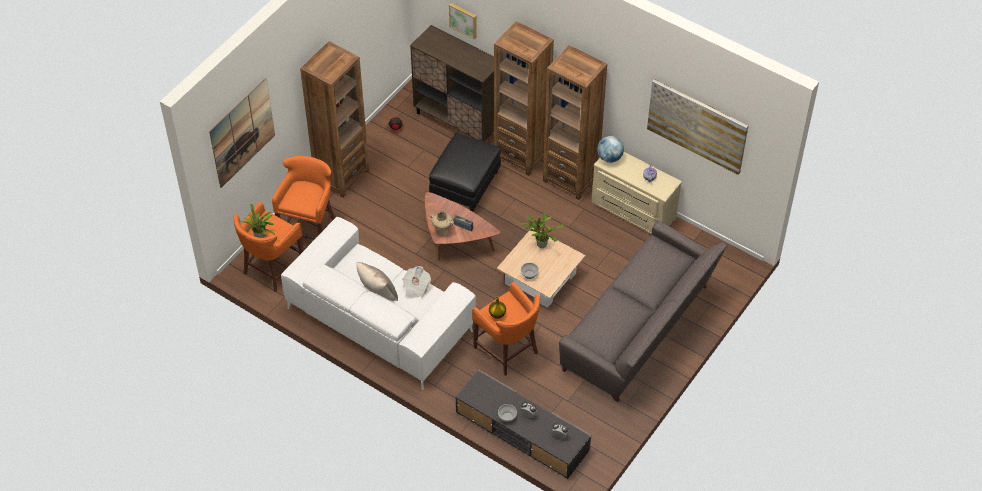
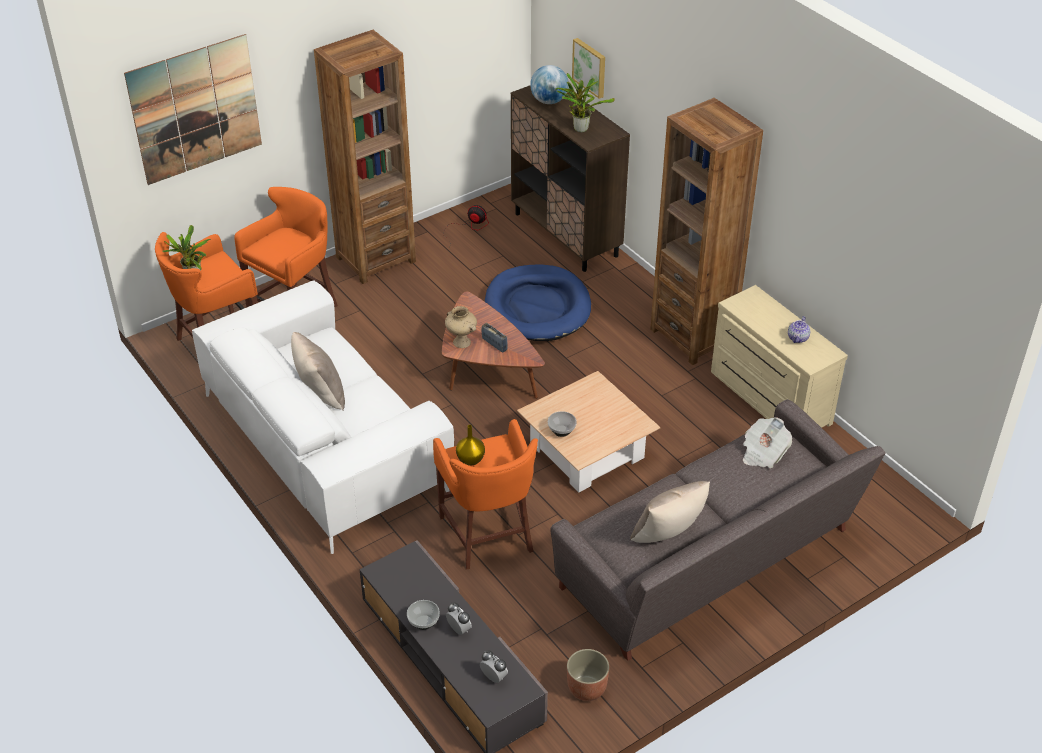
camera: 20 degrees right, 10 degrees down
(415, 288) = (378, 400): newspaper -> newspaper (763, 453)
(465, 184) = (537, 307): black ottoman -> blue dog bed
(521, 155) = (634, 292): brown bookcase -> none
(540, 244) = (599, 395): potted plant -> potted plant (579, 128)
(602, 424) = (586, 688): none -> planter
(609, 158) = (746, 300): globe -> globe (549, 101)
(624, 327) = (668, 536): none -> beige pillow
(697, 126) = (882, 248): picture -> none

